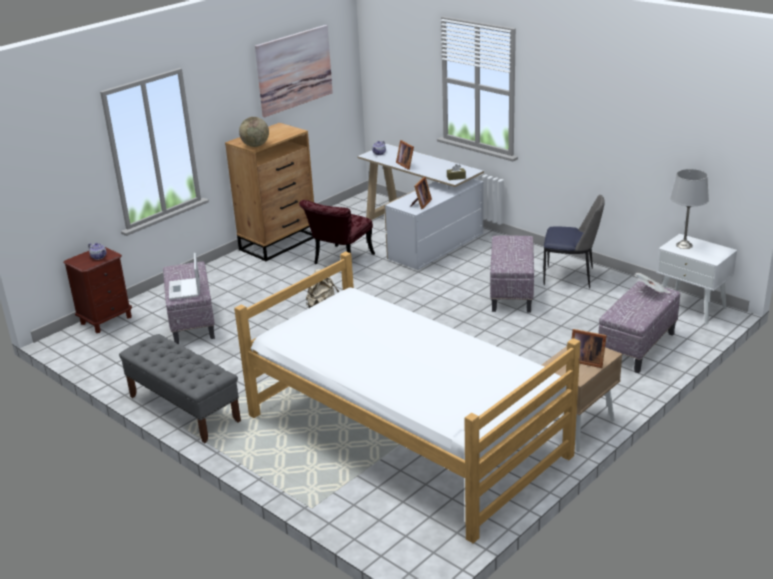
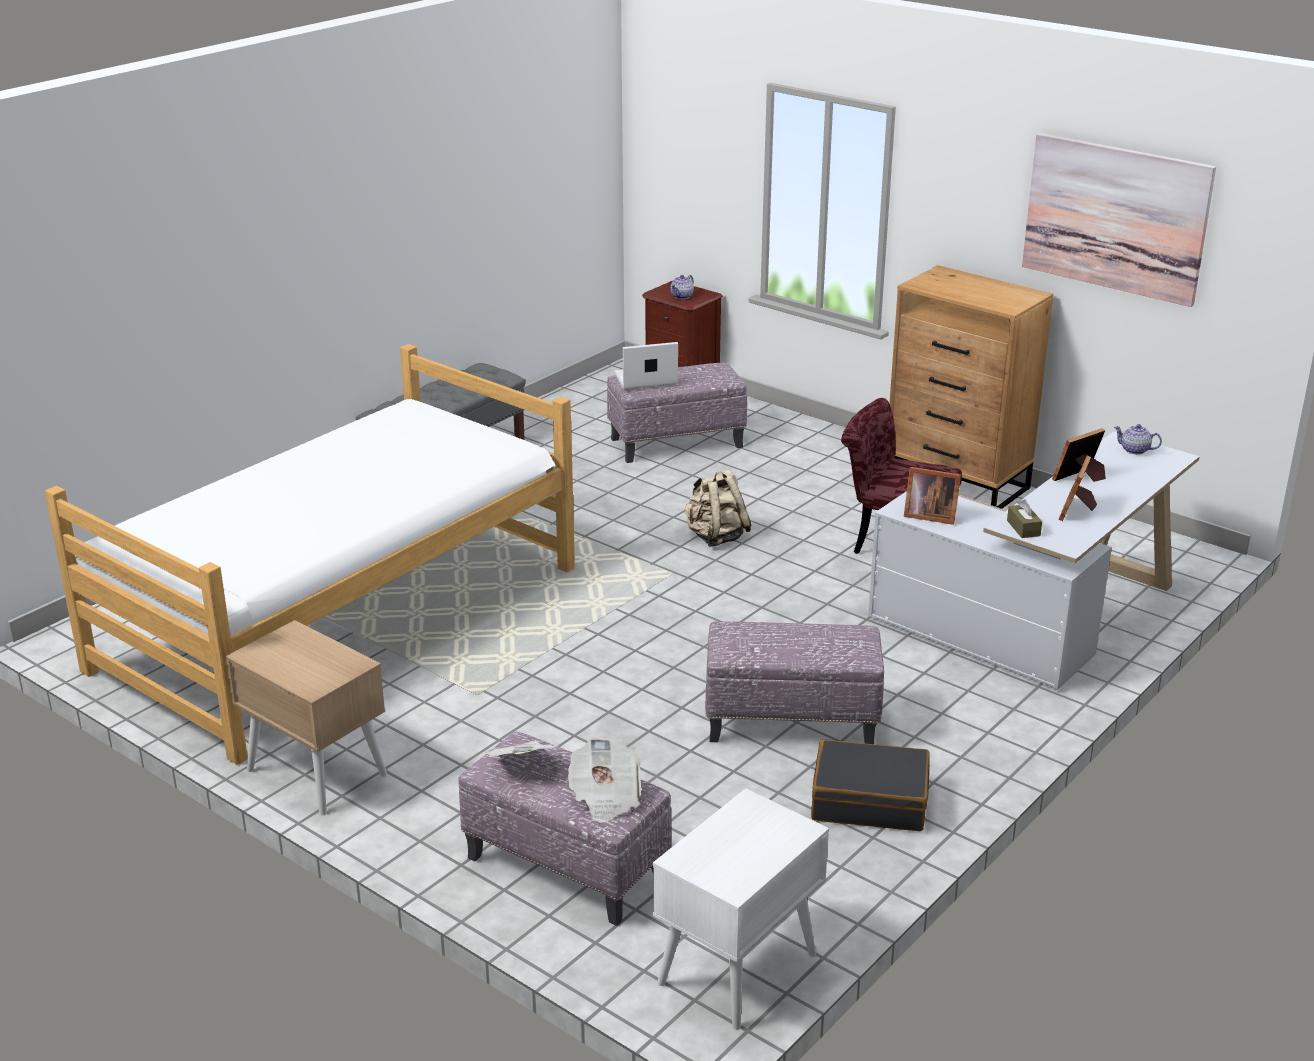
camera: 85 degrees right, 0 degrees up
(255, 145) = (924, 285): globe -> none
(570, 277) = (869, 800): chair -> black suitcase
(585, 360) = (300, 665): picture frame -> picture frame (1076, 510)
(632, 312) = (522, 765): none -> newspaper
(684, 245) = (759, 826): grey table lamp -> none

